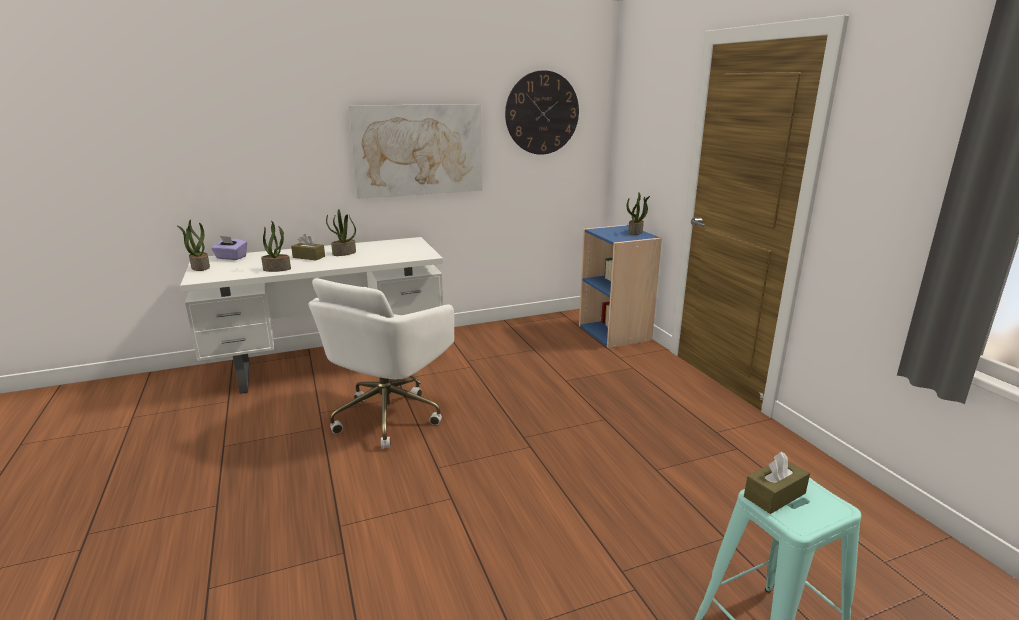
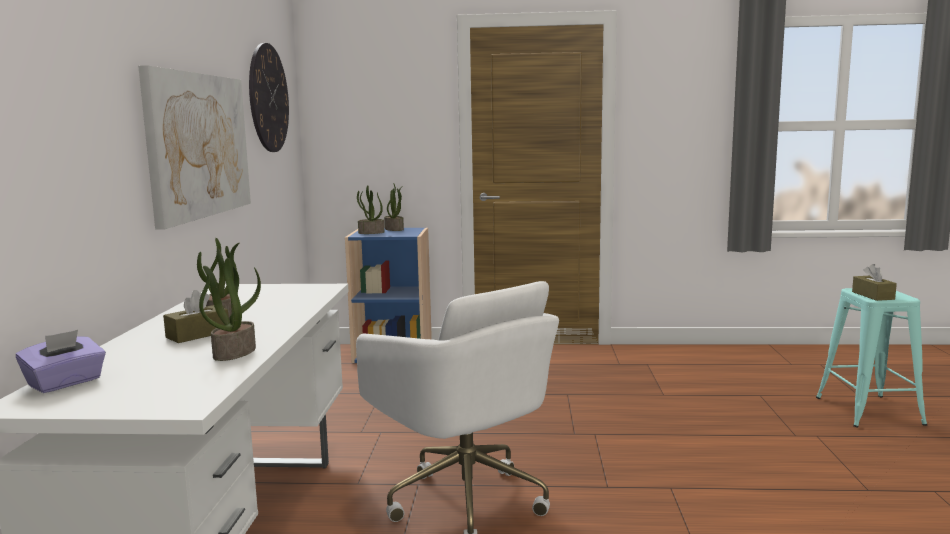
camera: 65 degrees left, 10 degrees down
(200, 267) = (87, 406): potted plant -> potted plant (371, 233)

